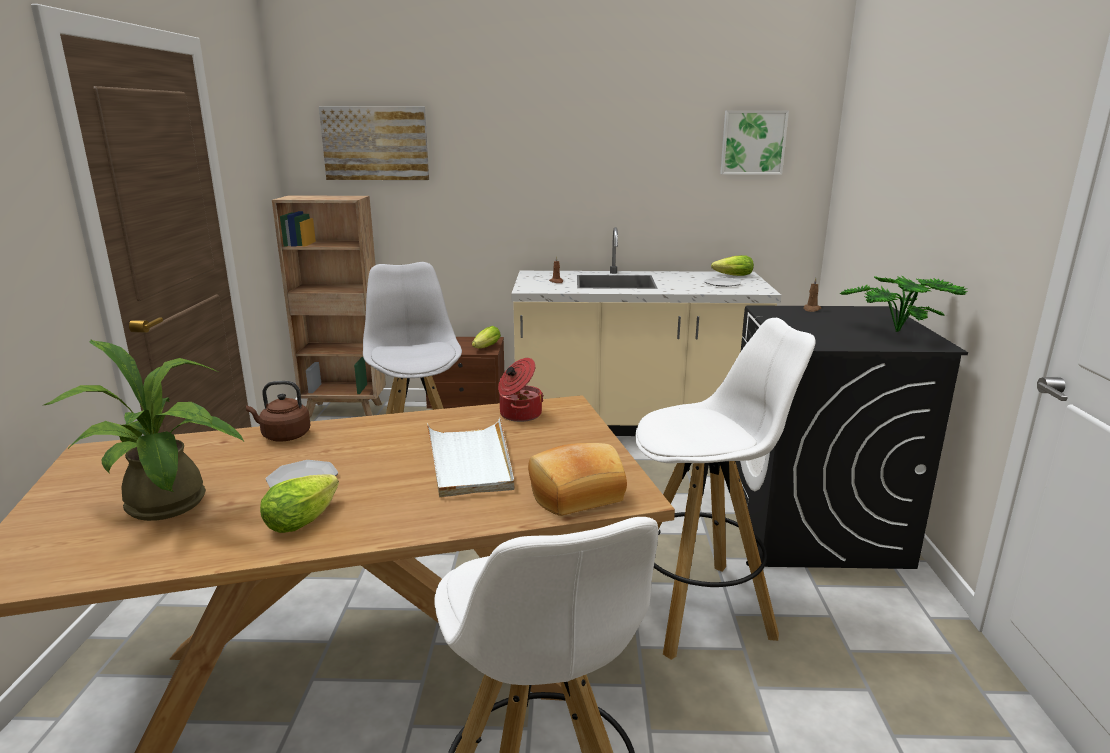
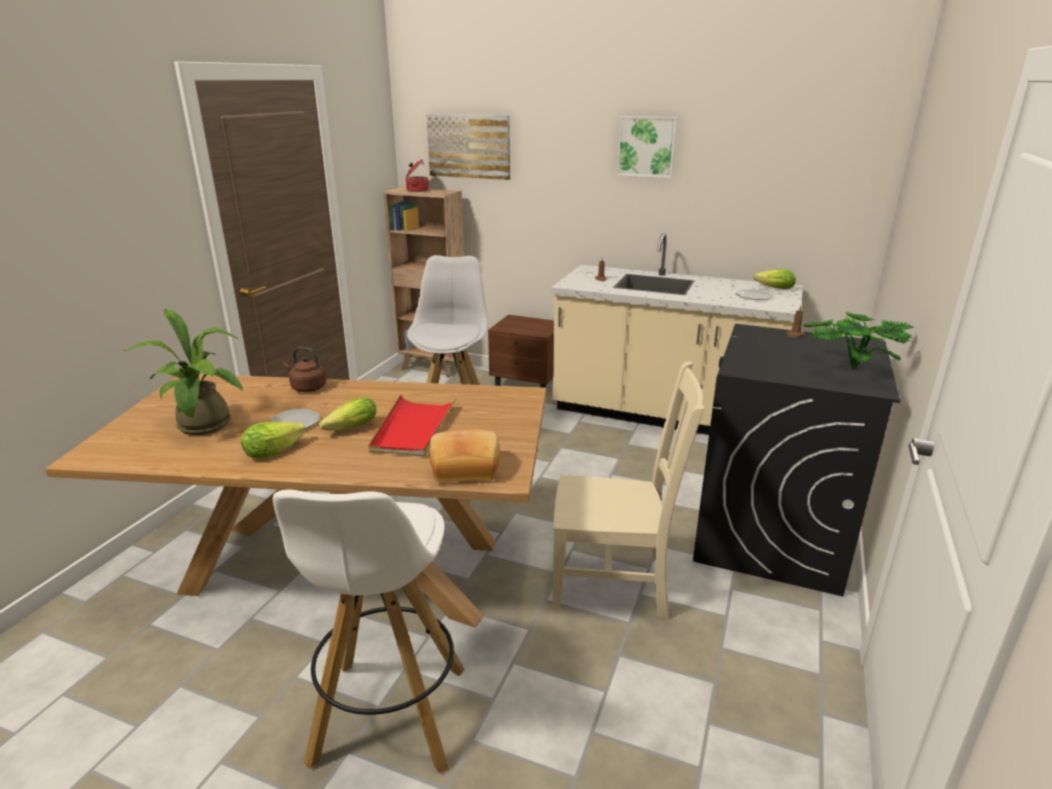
camera: 20 degrees right, 5 degrees up
(470, 461) = (413, 429): white tray -> red tray
(485, 348) = (541, 330): lettuce -> lettuce (349, 429)
(519, 414) = (481, 396): cooking pot -> cooking pot (416, 190)
(700, 608) = (615, 582): white stool -> beige chair
(753, 142) = (811, 157): picture -> picture (646, 146)

